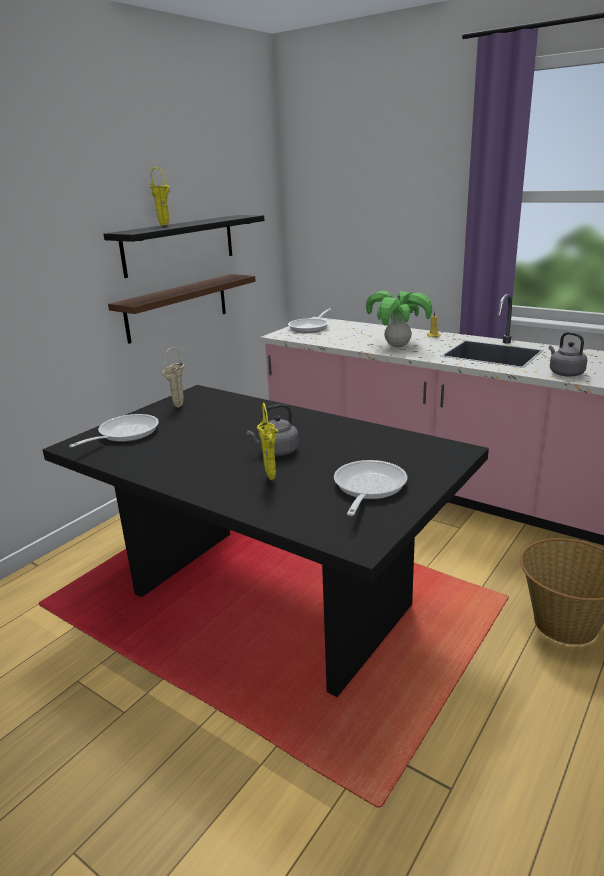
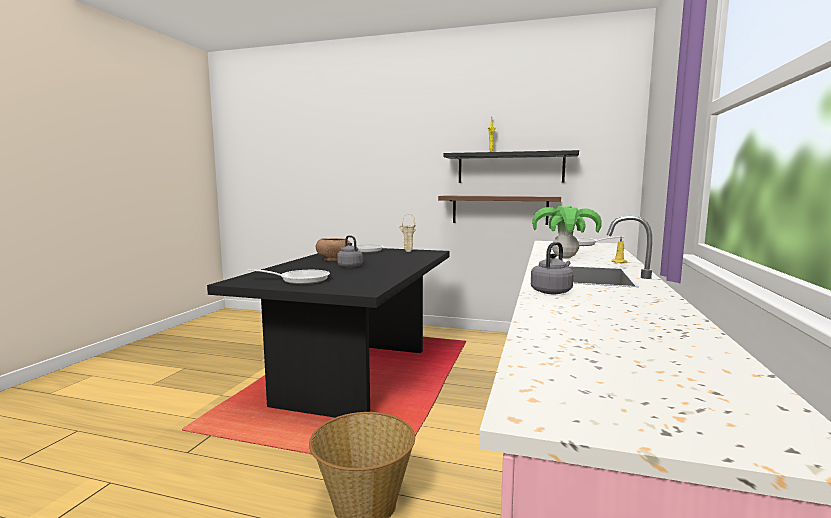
camera: 70 degrees right, 15 degrees down
(201, 460) = (334, 259): none -> brown bowl
(271, 480) = (310, 268): yellow vase -> none

